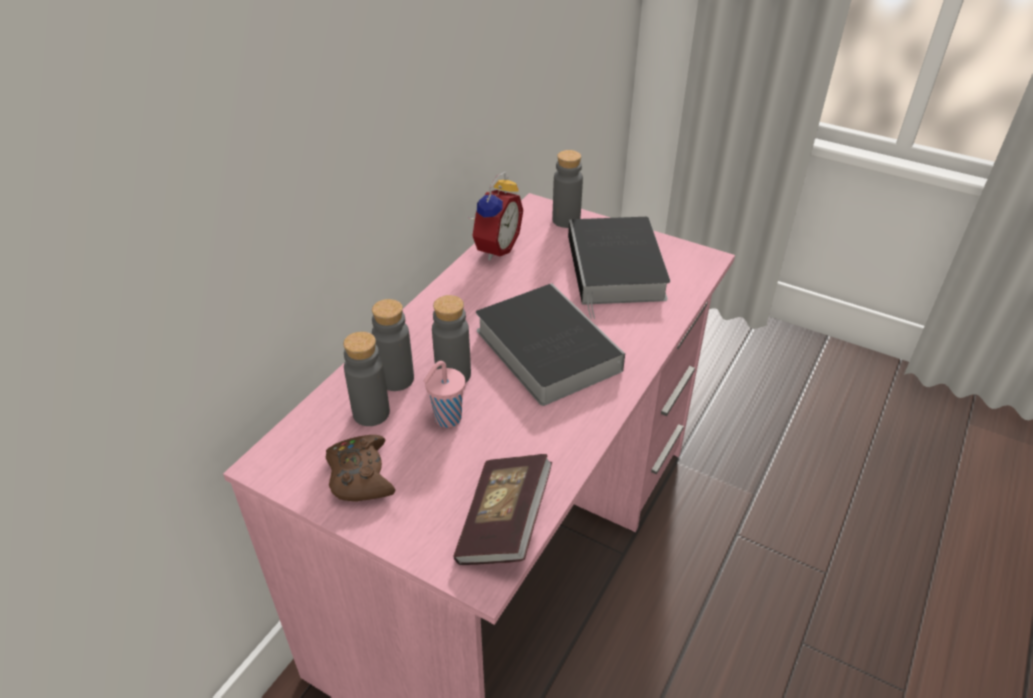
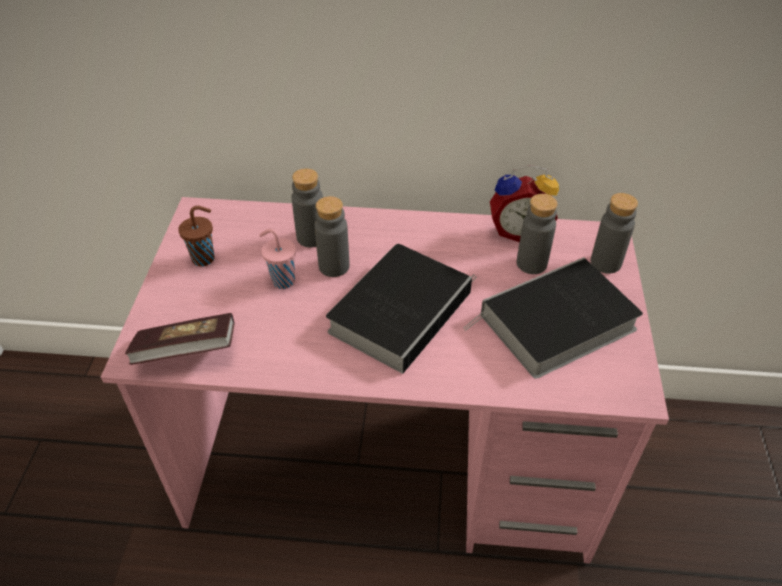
camera: 65 degrees right, 5 degrees up
(360, 475) = (205, 258): brown game controller -> brown cup
(371, 413) = (268, 239): grey bottle -> grey bottle (531, 263)

